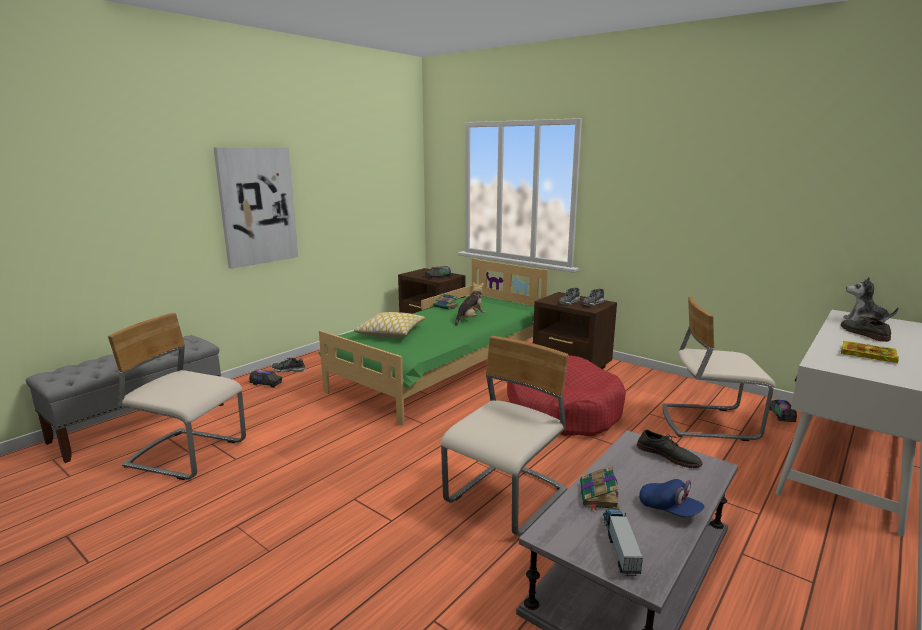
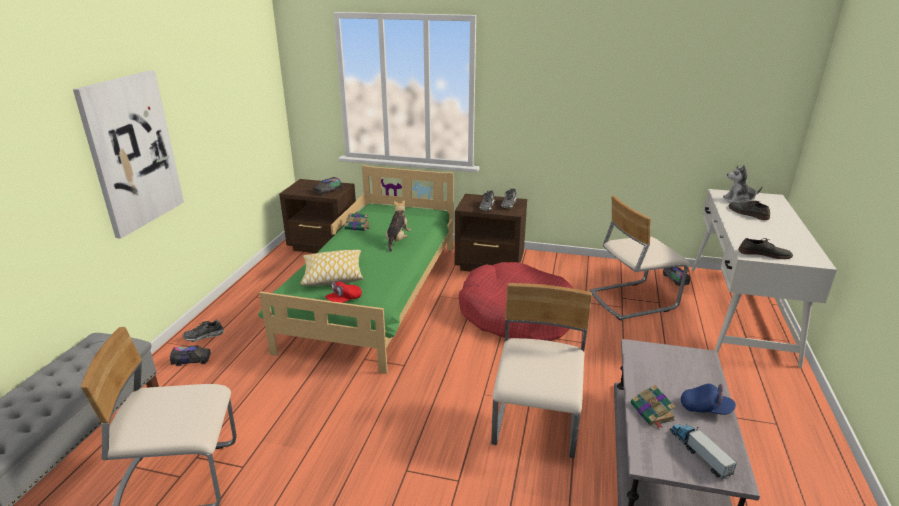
camera: 25 degrees left, 10 degrees up
(381, 349) = (344, 300): none -> red cap
(668, 455) = (668, 356): grey shoe -> grey shoe (764, 254)
(866, 354) = (766, 237): book -> none

